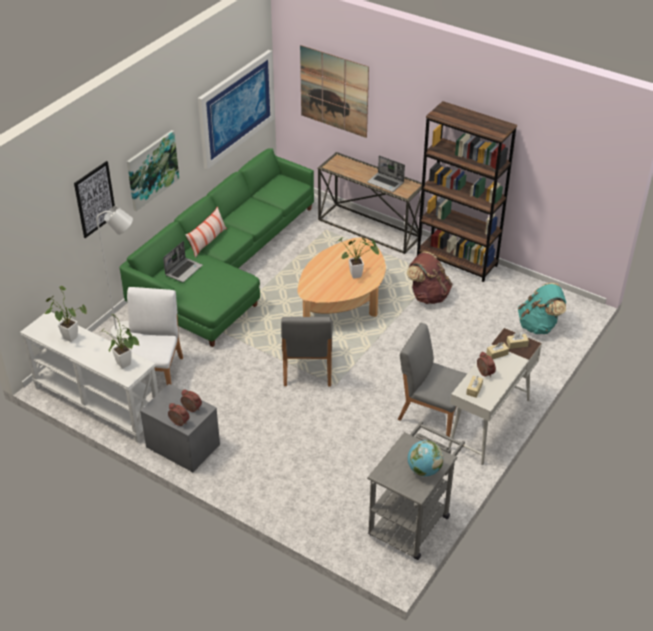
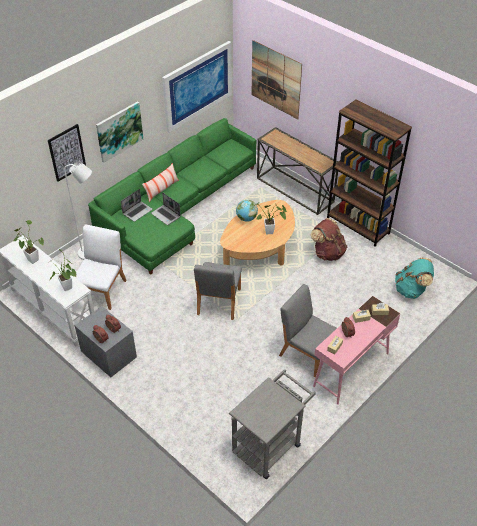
camera: 10 degrees right, 5 degrees up
(386, 183) = (308, 157): laptop -> laptop (166, 215)
(424, 470) = (275, 413): globe -> globe (246, 218)
(489, 424) = (351, 370): white desk -> pink desk

